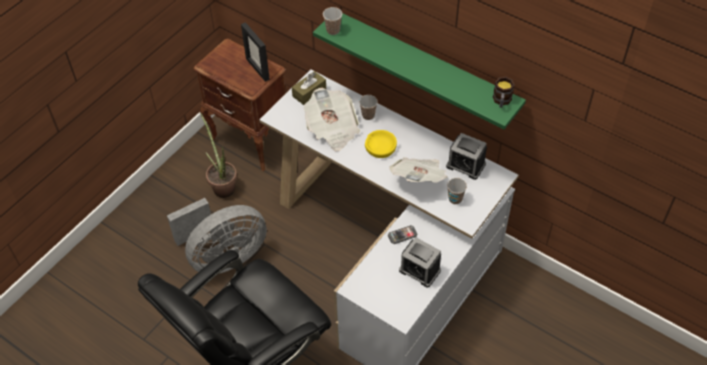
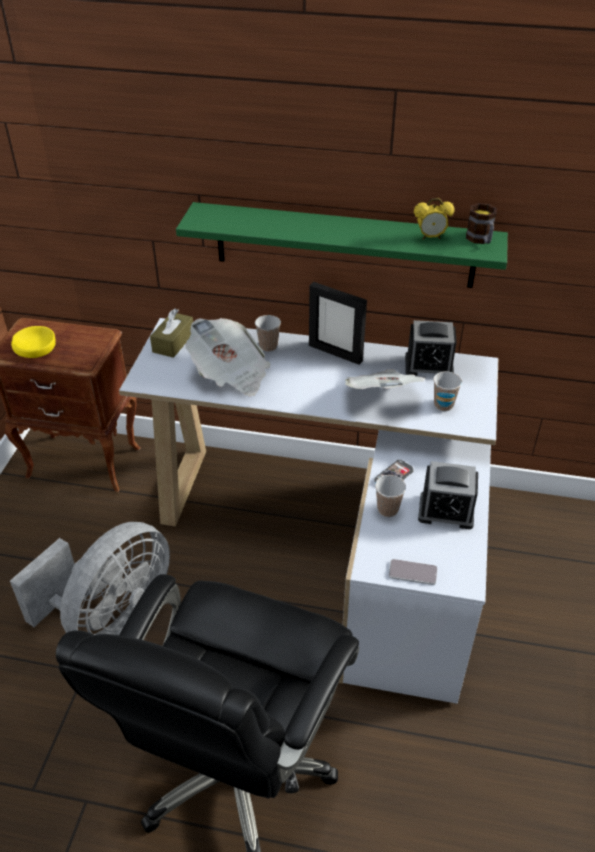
camera: 25 degrees left, 10 degrees down
(222, 186) = (68, 527): potted plant -> none
(258, 69) = (83, 338): picture frame -> picture frame (336, 352)
(333, 30) = (204, 221): cup -> cup (387, 509)
(374, 301) = (412, 572): none -> phone
(380, 147) = (307, 376): yellow bowl -> yellow bowl (35, 347)
(469, 89) = (430, 237): none -> alarm clock

